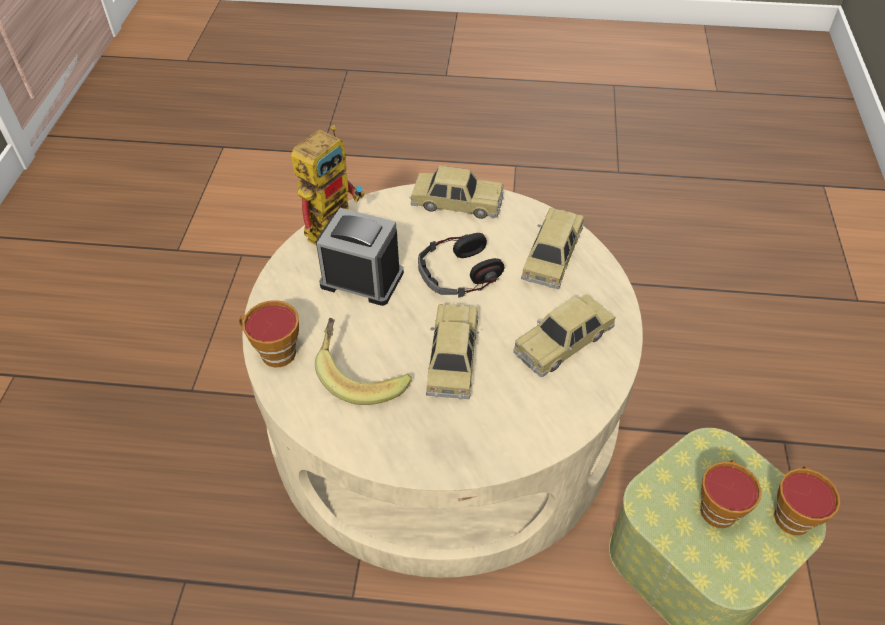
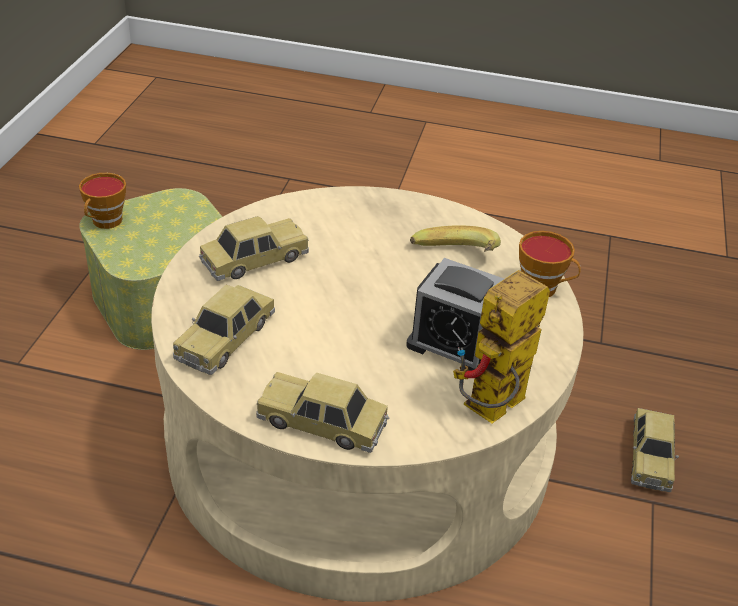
camera: 175 degrees left, 10 degrees down
(452, 359) = (367, 261): toy car -> toy car (650, 456)
(459, 274) = (342, 334): headphones -> none
(718, 507) = (160, 233): cup -> none

